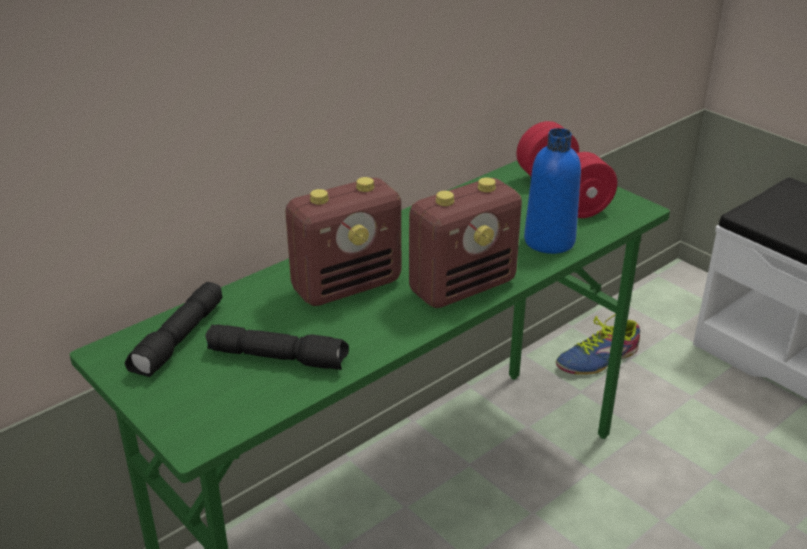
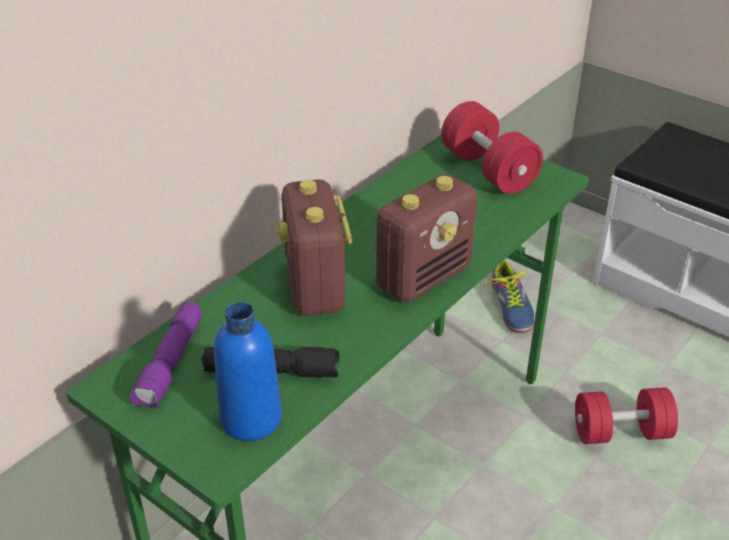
camera: 10 degrees left, 5 degrees up
(180, 340) = (171, 364): black flashlight -> purple flashlight
(347, 286) = (315, 288): radio -> radio turned 120 degrees clockwise
(549, 241) = (489, 221): blue bottle -> blue bottle (251, 419)
(598, 359) = (511, 307): shoe -> shoe turned 60 degrees counterclockwise
(693, 500) = (621, 432): none -> red dumbbell

